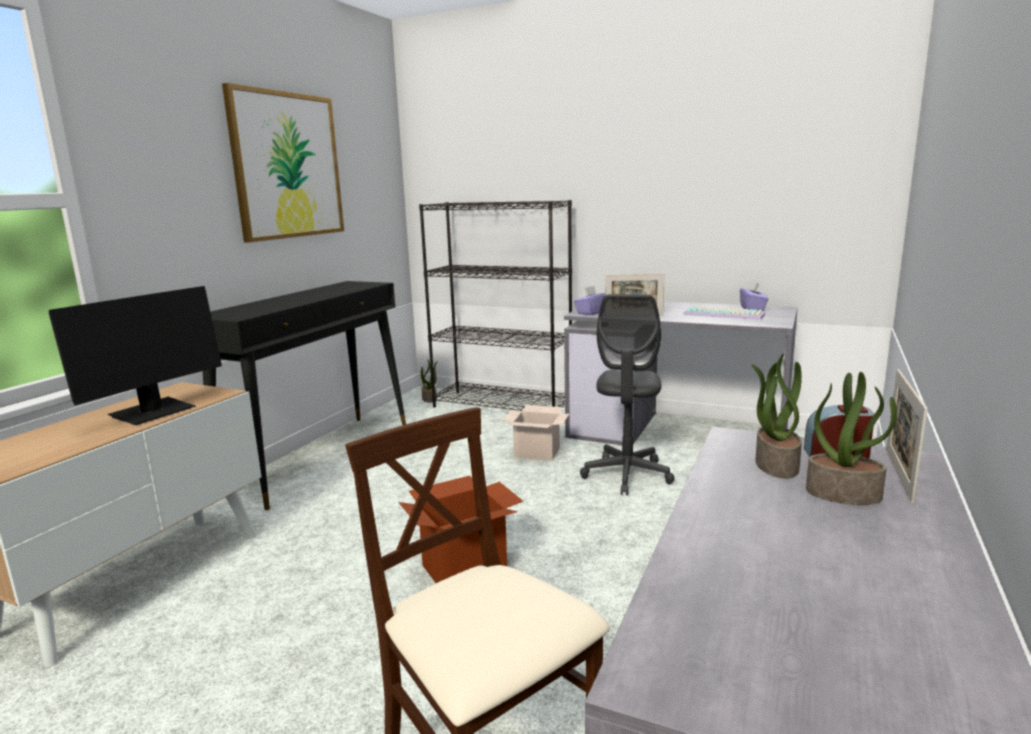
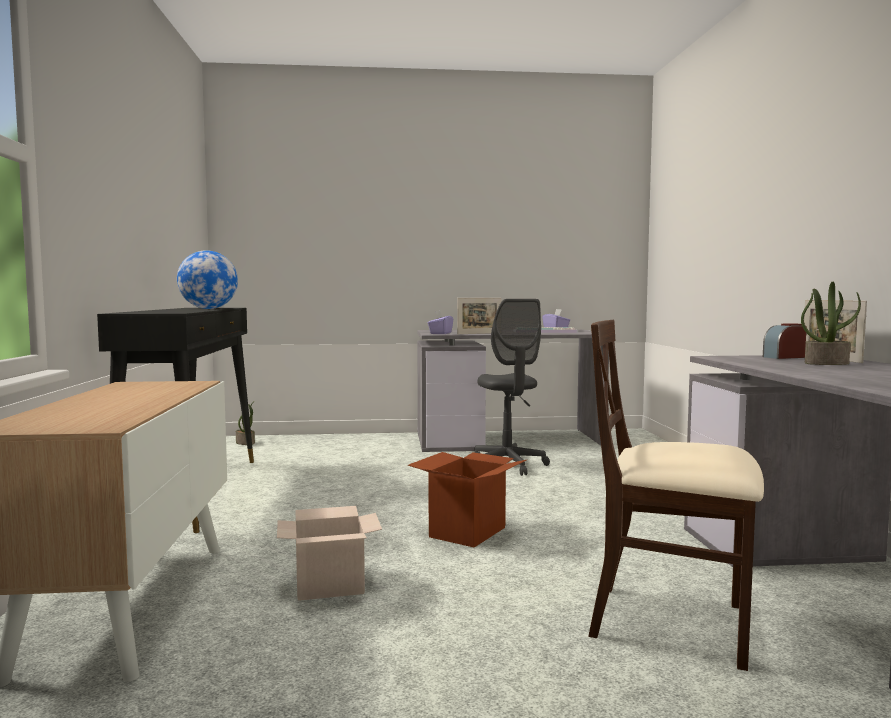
camera: 30 degrees left, 10 degrees down
(153, 412) = (156, 393): monitor -> none
(287, 166) = (151, 176): picture -> none
(332, 293) = (208, 309): none -> globe
(503, 406) = (331, 440): black bookcase -> none
(538, 452) = (413, 462): cardboard box -> cardboard box (331, 585)
(775, 465) = (767, 360): potted plant -> none

